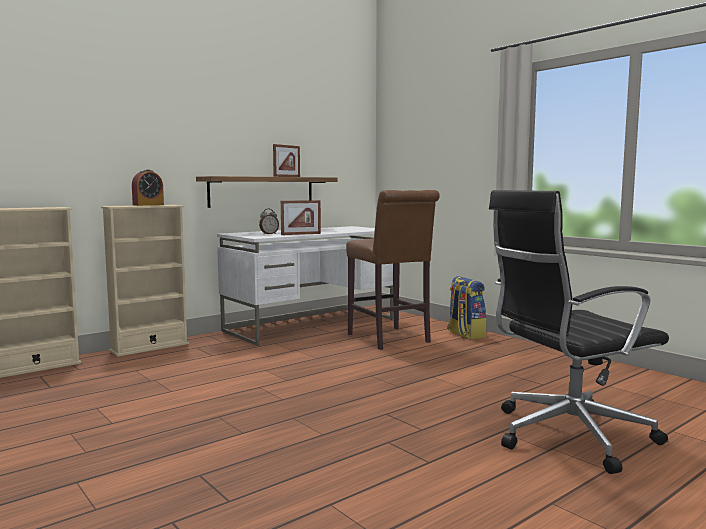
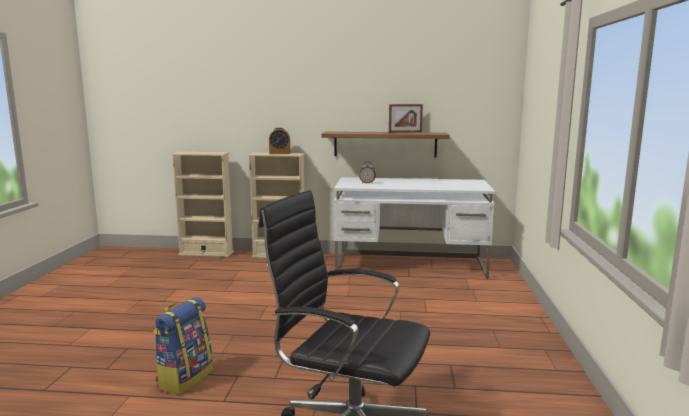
camera: 45 degrees right, 5 degrees up
(301, 234) = (387, 186): picture frame -> none
(390, 340) = (436, 297): brown stool -> none
(465, 334) = (515, 314): backpack -> backpack (184, 378)

